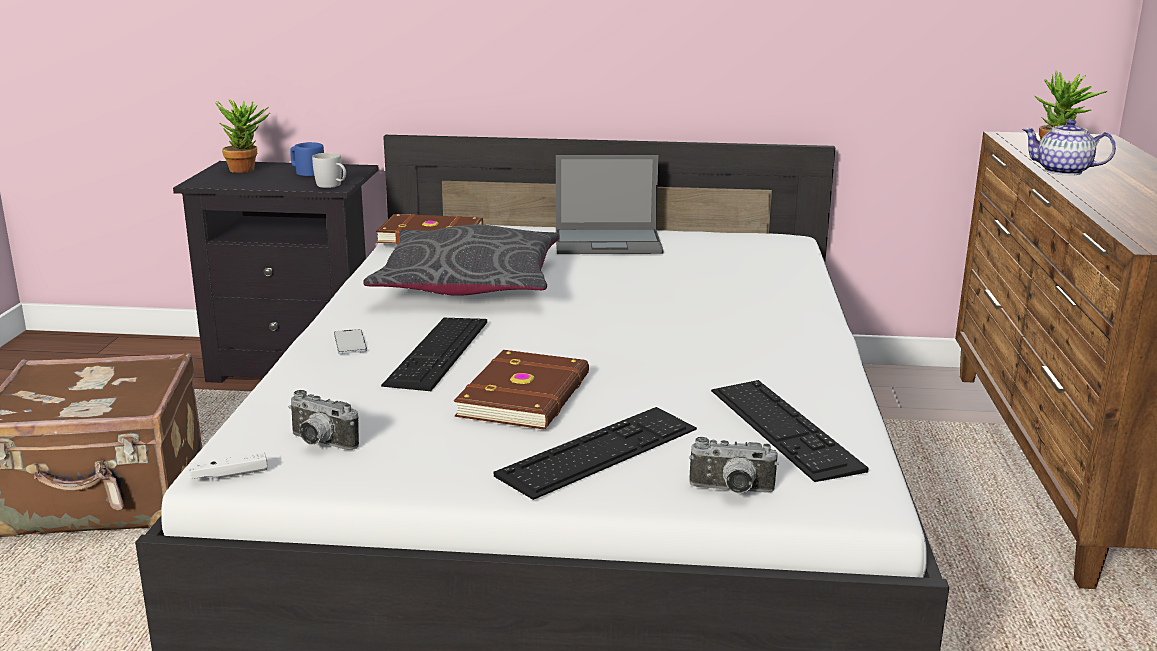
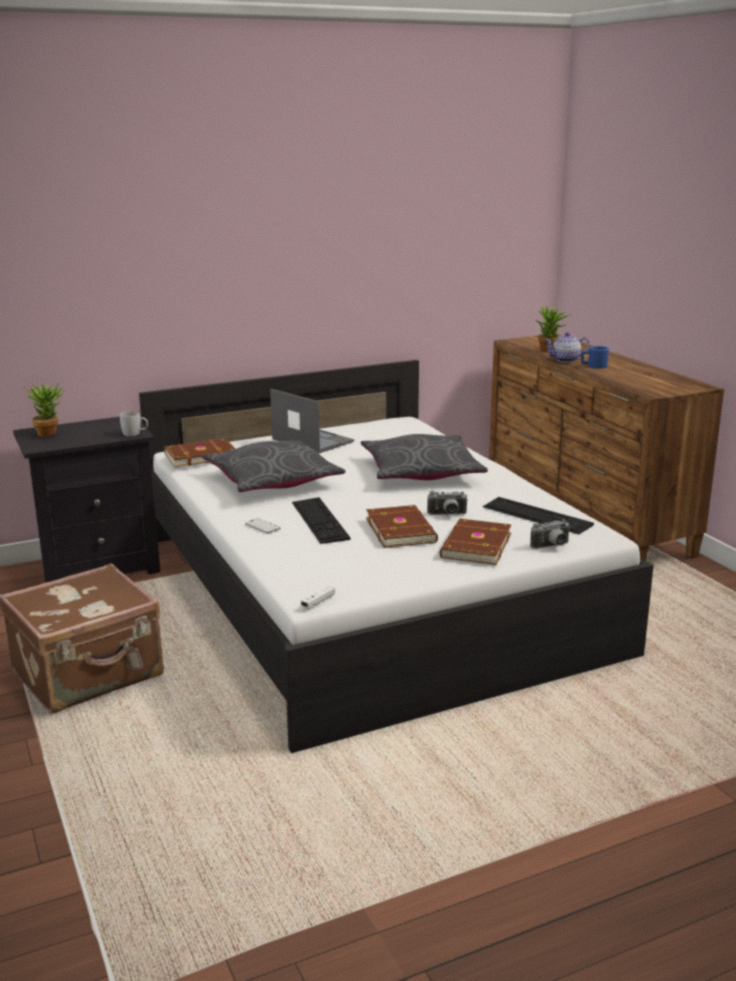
camera: 30 degrees left, 0 degrees up
(306, 172) = (97, 427): blue mug -> blue mug (593, 366)
(319, 444) = (338, 577): camera -> camera (447, 515)
(599, 452) = (474, 545): keyboard -> brown book
(609, 242) = (311, 440): laptop -> laptop turned 105 degrees counterclockwise
(699, 315) = (421, 471): none -> grey pillow

